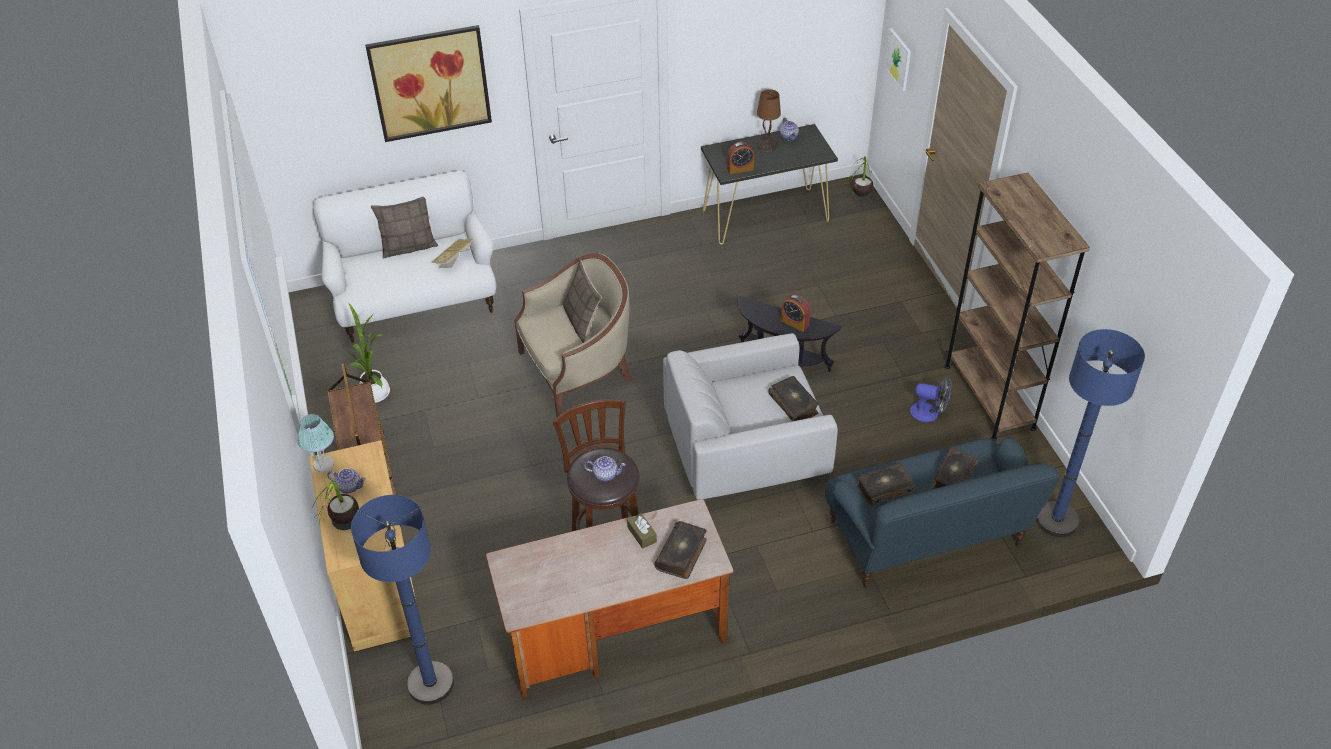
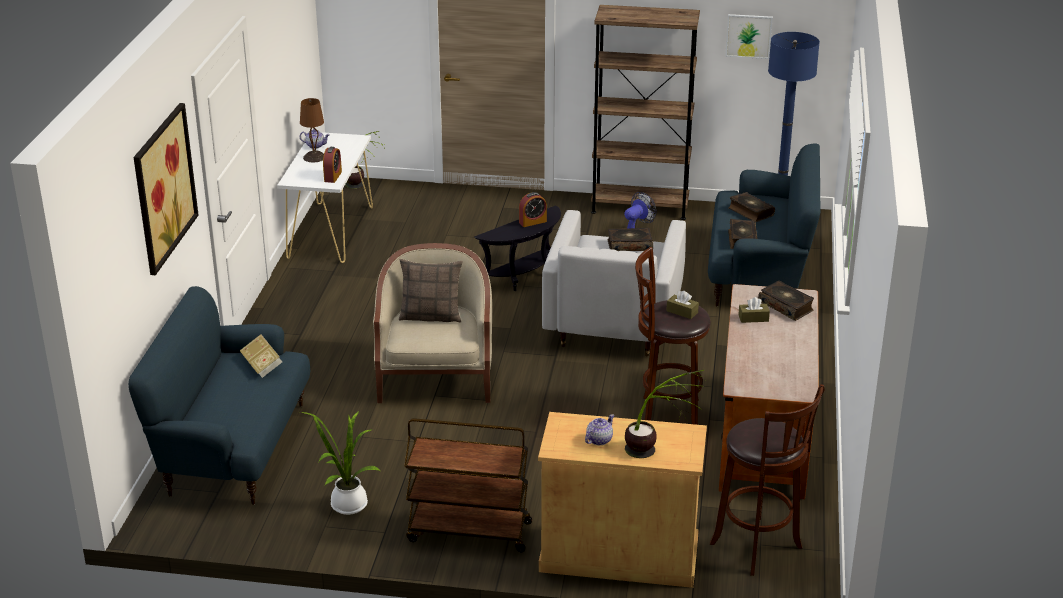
camera: 65 degrees left, 15 degrees down
(323, 464) = (556, 449): table lamp -> none
(409, 247) = (206, 388): pillow -> none
(416, 302) = (233, 449): white sofa -> blue sofa
(430, 684) = (759, 548): blue floor lamp -> brown stool
(605, 474) = (682, 312): teapot -> brown tissue box
(766, 216) = (330, 232): black console table -> white console table
(898, 59) = (359, 30): picture -> picture (748, 36)

